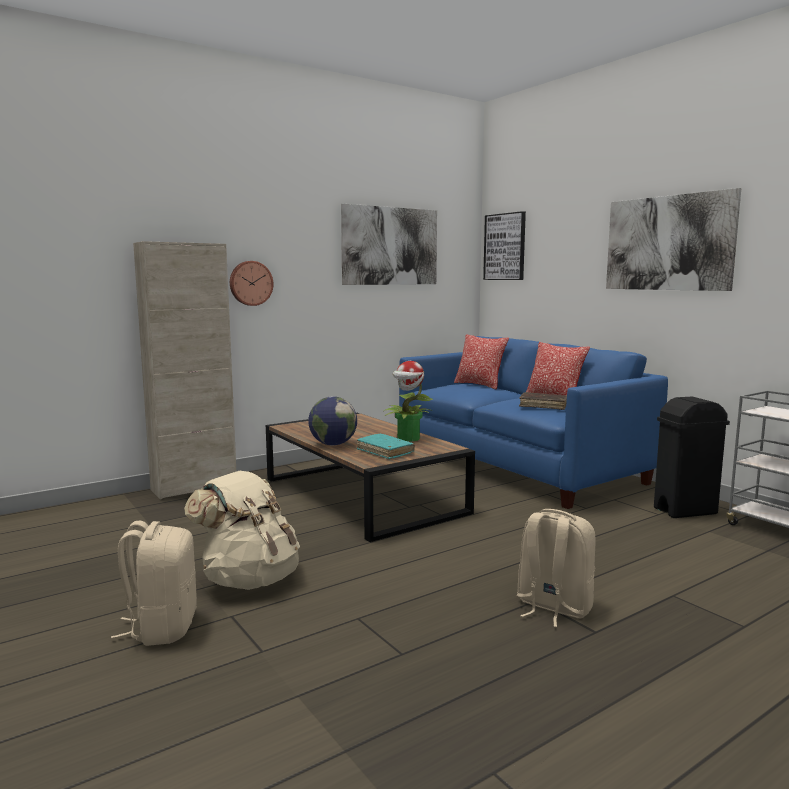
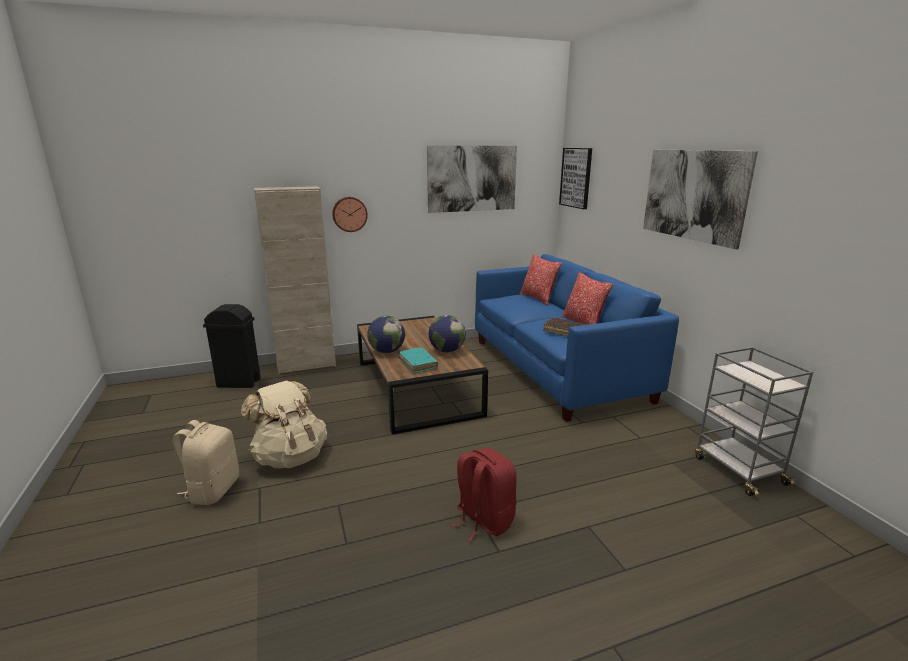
camera: 15 degrees right, 10 degrees up
(408, 439) = (447, 351): potted plant -> globe
(552, 607) = (483, 520): beige backpack -> red backpack
(686, 511) = (667, 437): black trash can -> black trash can (239, 383)

